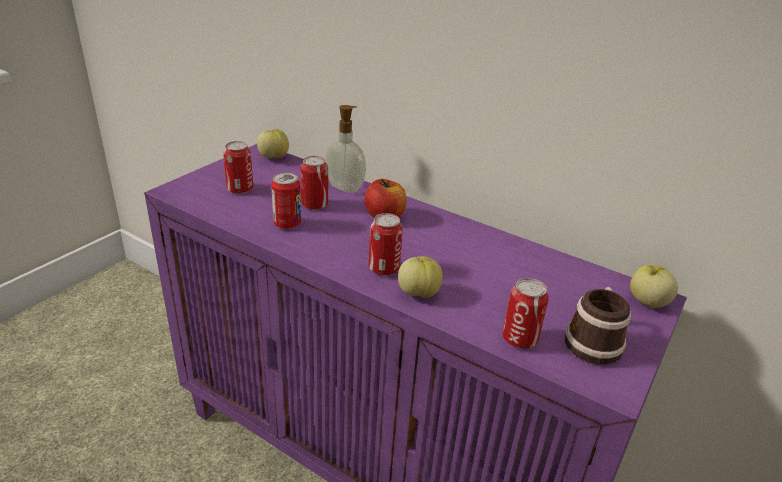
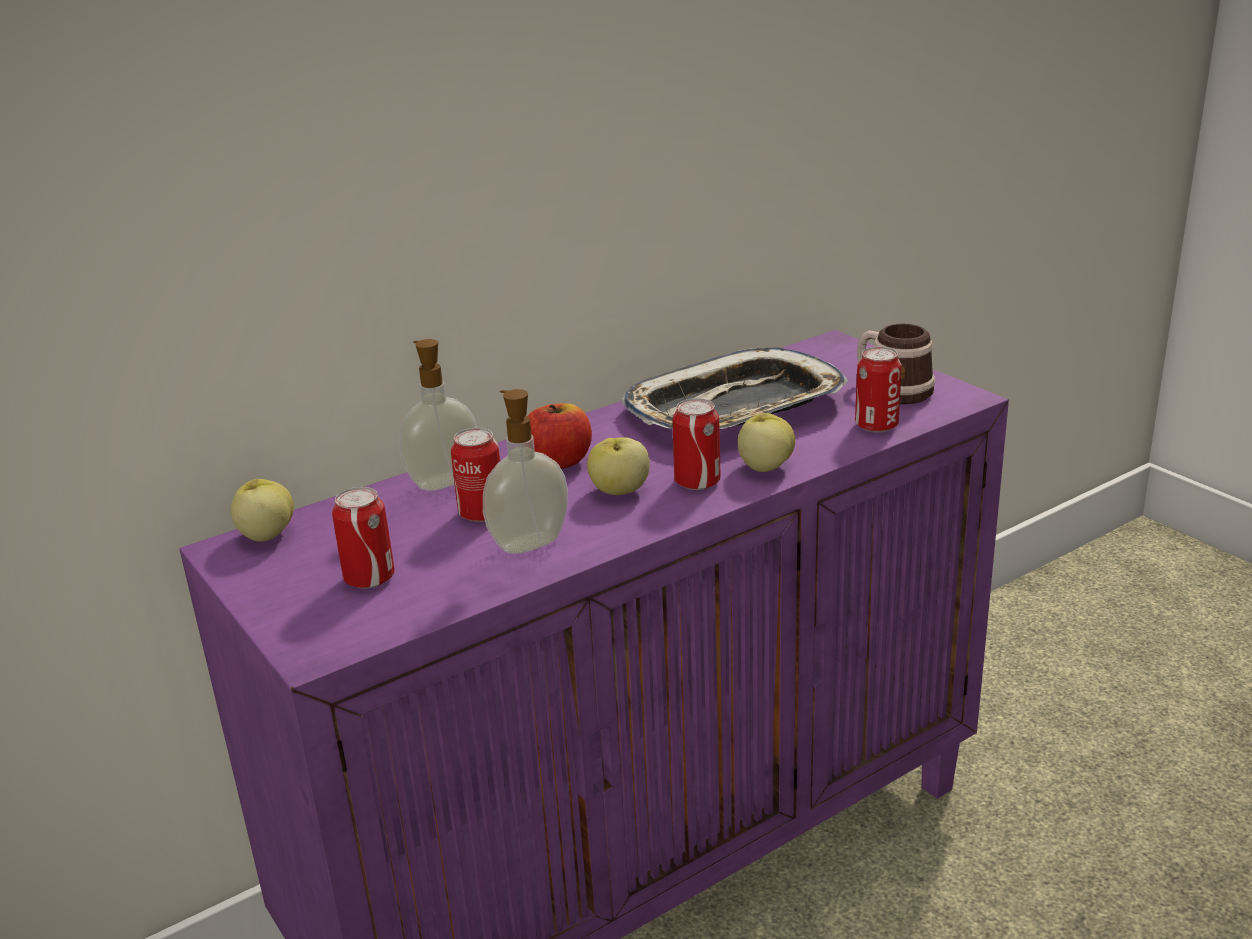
camera: 65 degrees left, 5 degrees down
(287, 224) = (528, 542): can -> soap dispenser
(500, 268) = (735, 408): none -> tray
(647, 302) = (837, 349): apple -> apple (619, 491)

